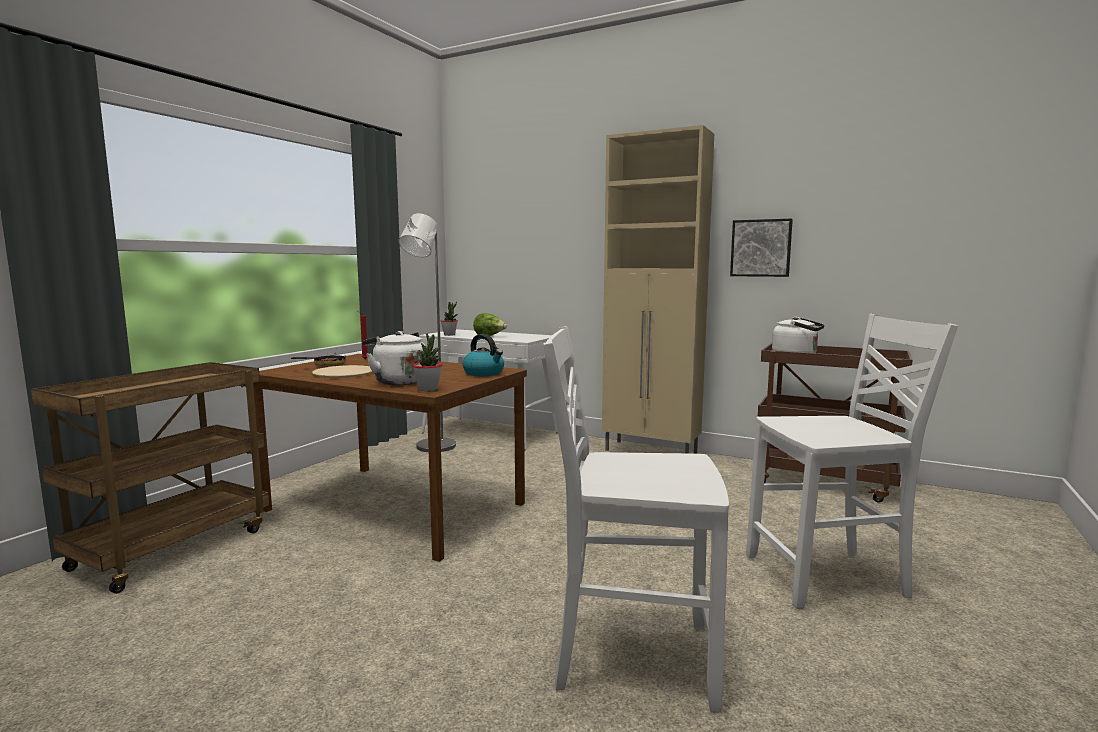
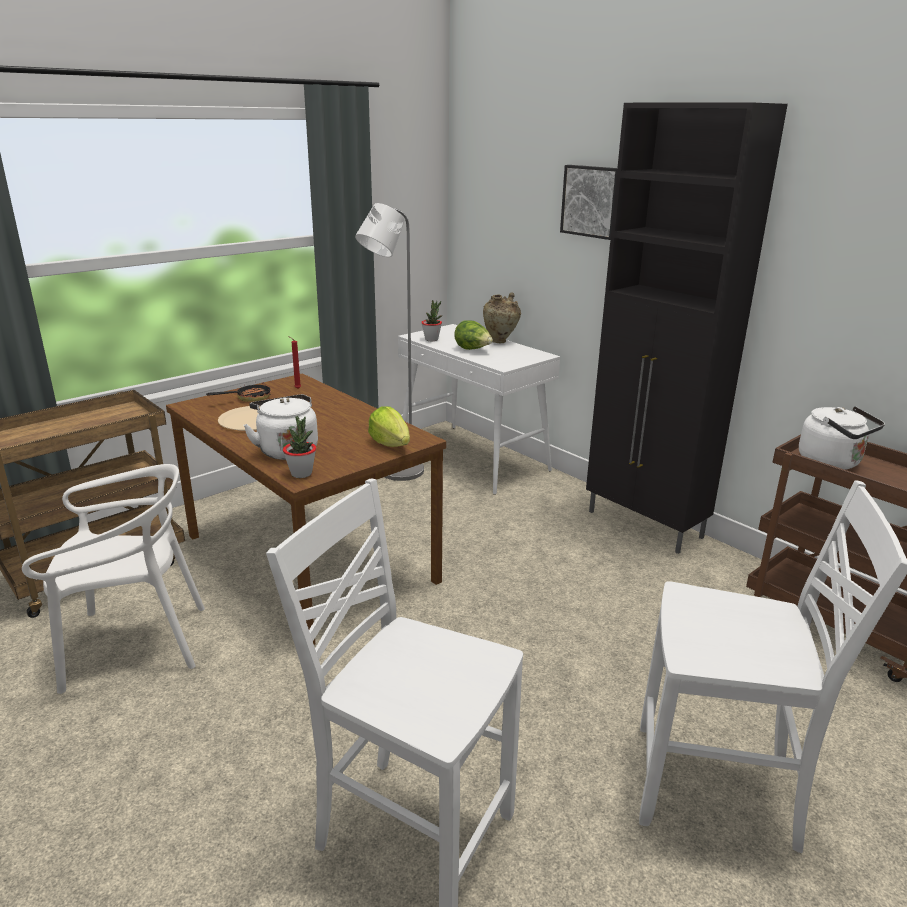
camera: 20 degrees right, 15 degrees up
(256, 591) = (135, 644): none -> white chair
(484, 373) = (390, 444): kettle -> lettuce
(505, 333) = (500, 341): none -> beige vase
(652, 452) = (645, 525): beige cabinet -> black cabinet
(761, 248) = (828, 288): picture -> picture (592, 201)

